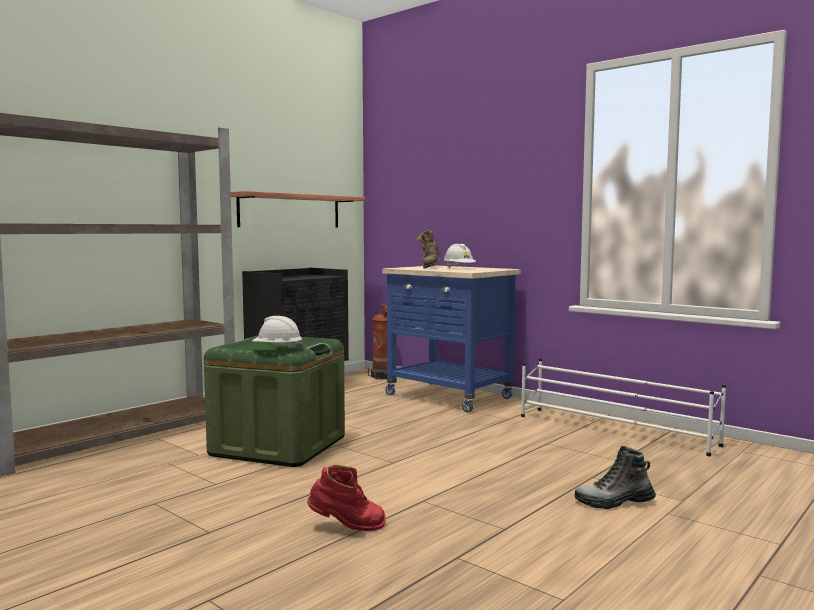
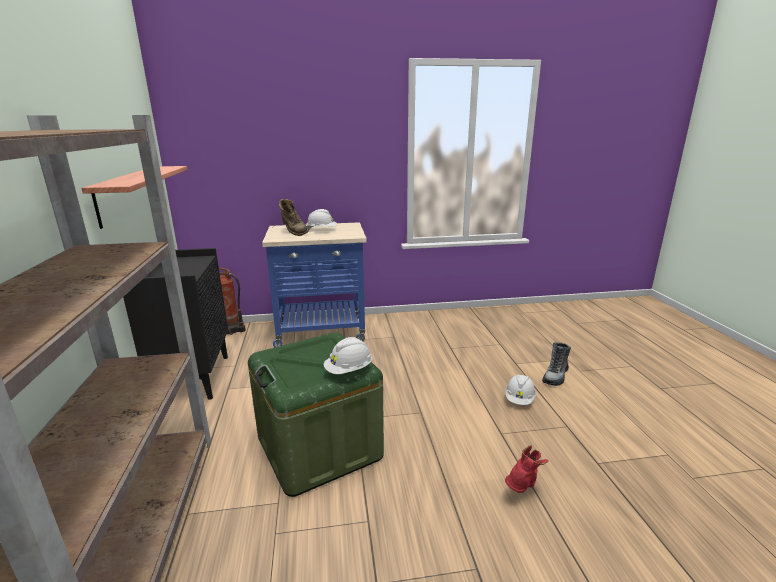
camera: 50 degrees left, 15 degrees up
(510, 495) = (519, 399): none -> white hard hat
(615, 430) = (455, 322): white shoe rack -> none

